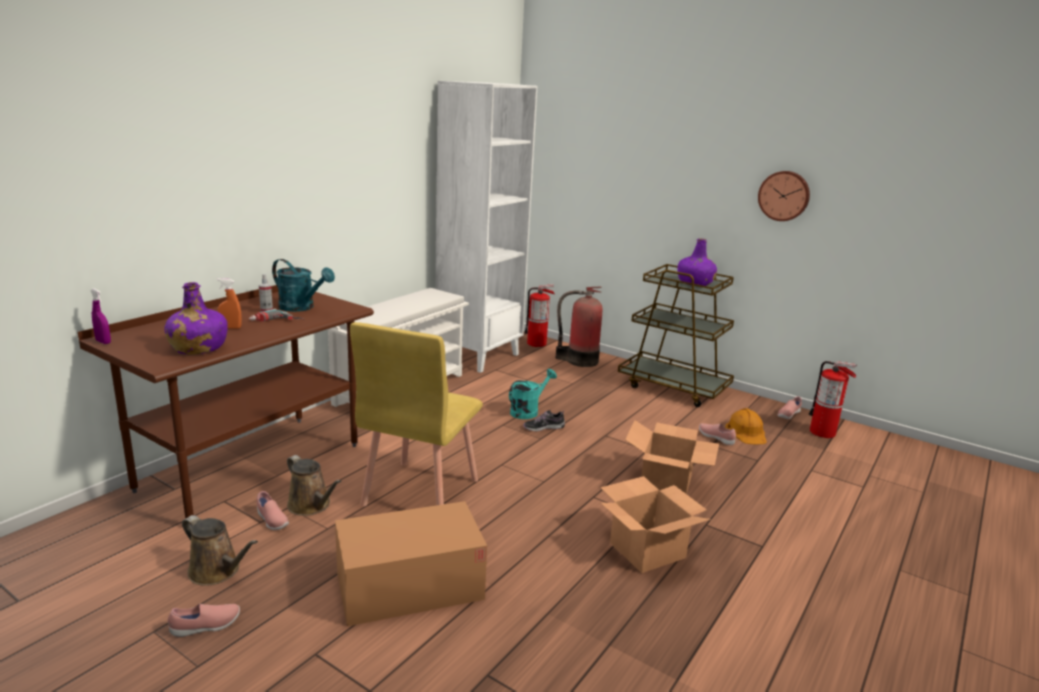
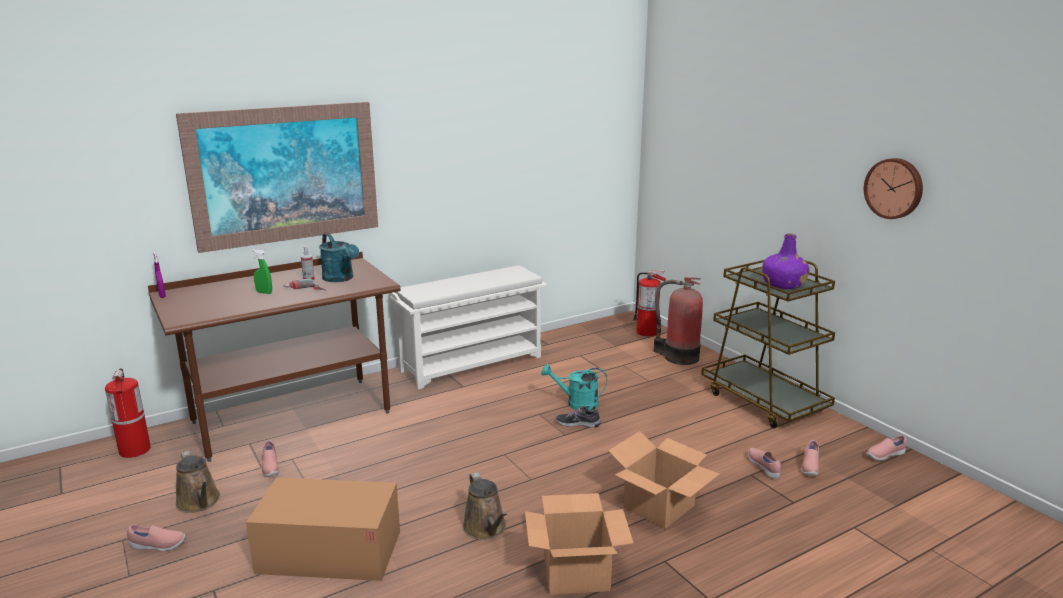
camera: 25 degrees right, 0 degrees up
(198, 348) = (219, 309): purple bottle -> none
(224, 195) = (285, 174): none -> picture
(230, 328) = (264, 292): orange spray bottle -> green spray bottle
(311, 506) = (310, 461): brown watering can -> brown watering can (486, 529)
(419, 492) = (407, 467): yellow chair -> none
(478, 356) = (574, 339): white bookcase -> none
(528, 411) = (576, 403): turquoise watering can -> turquoise watering can turned 150 degrees counterclockwise
(746, 432) = (809, 467): orange hard hat -> pink shoe
(823, 432) = (913, 485): fire extinguisher -> fire extinguisher (135, 450)

